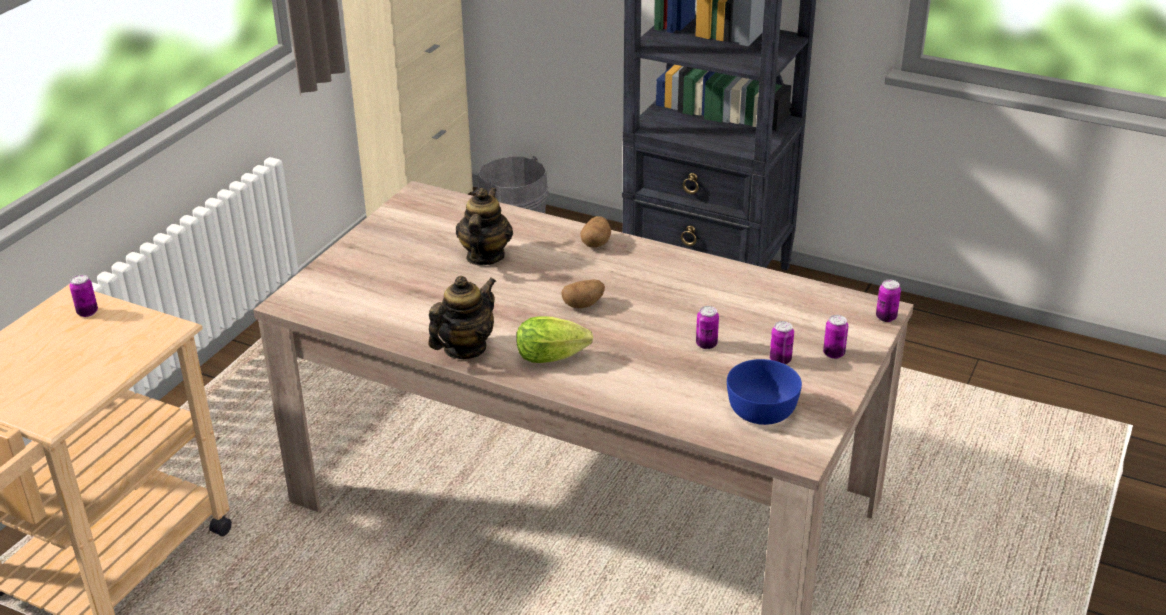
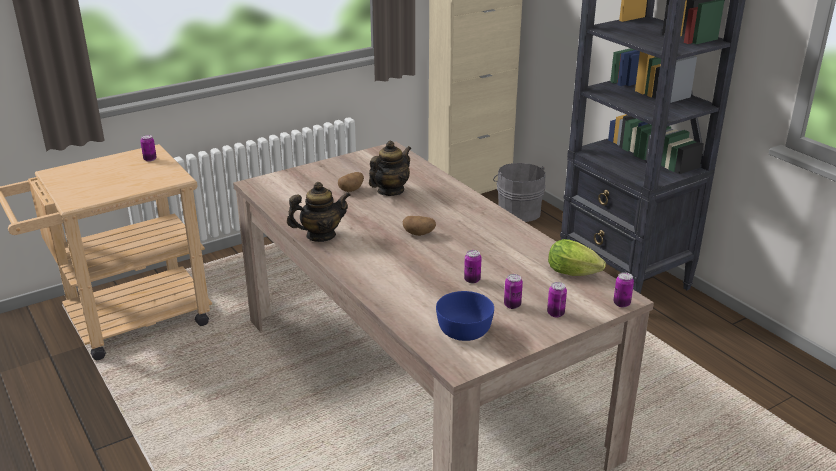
camera: 30 degrees right, 5 degrees down
(555, 357) = (367, 257): lettuce -> lettuce (576, 274)
(596, 243) = (467, 202): potato -> potato (351, 189)

